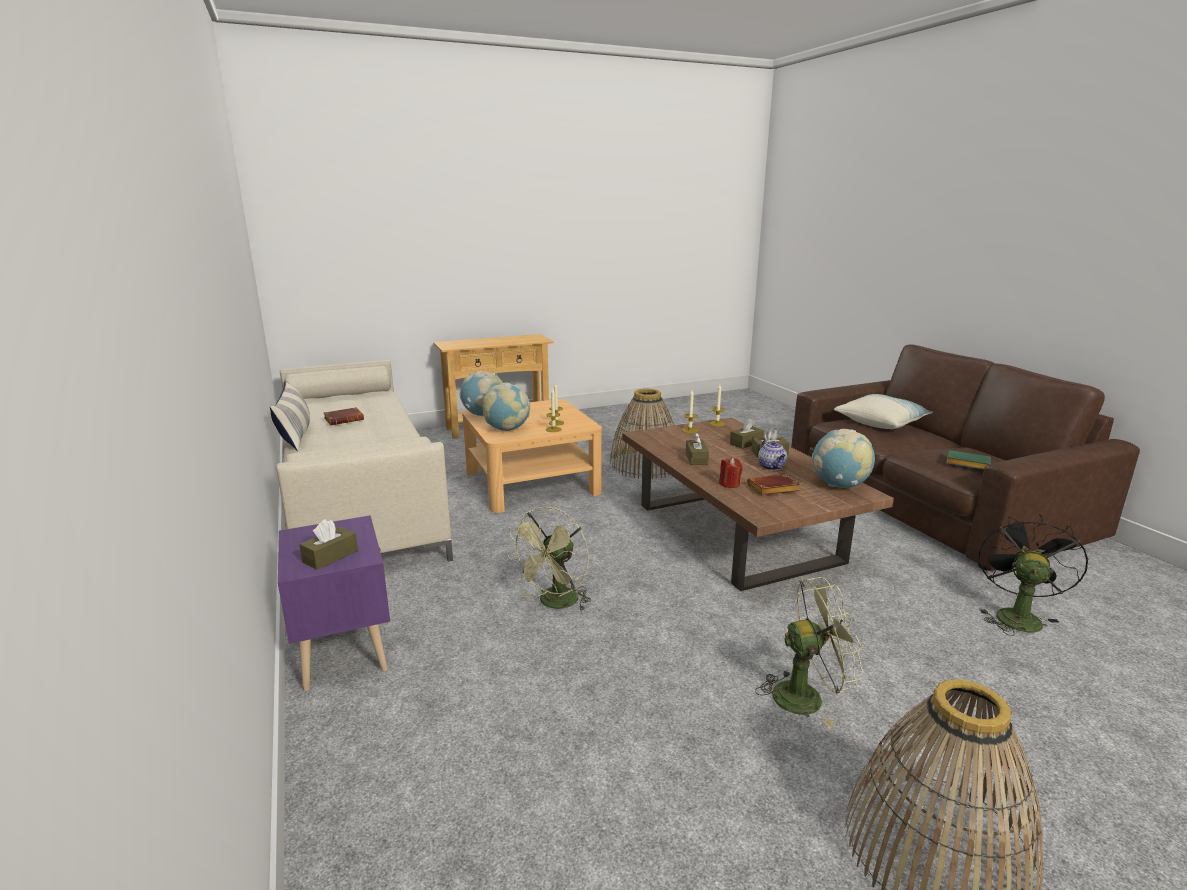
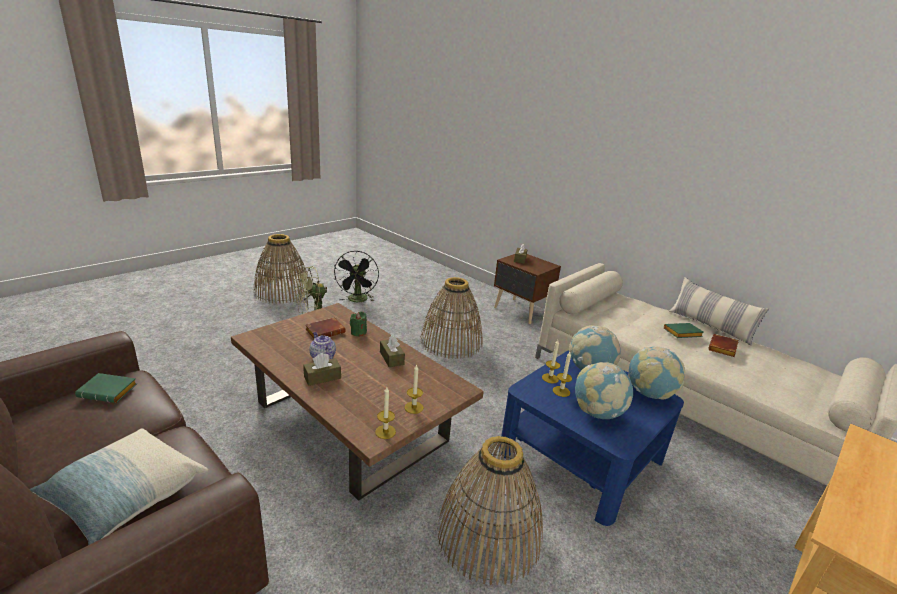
camera: 155 degrees right, 5 degrees up
(345, 649) = (521, 312): purple nightstand -> brown nightstand
(351, 432) = (682, 334): none -> green book
(530, 482) = (582, 456): beige coffee table -> blue coffee table
(555, 604) = (451, 342): green fan -> basket
(729, 484) = (358, 332): red candle -> green candle
(746, 443) = (346, 392): brown tissue box -> none
(839, 485) = (269, 342): globe -> globe (597, 413)
(1015, 615) = (158, 377): black fan -> black fan (357, 300)

